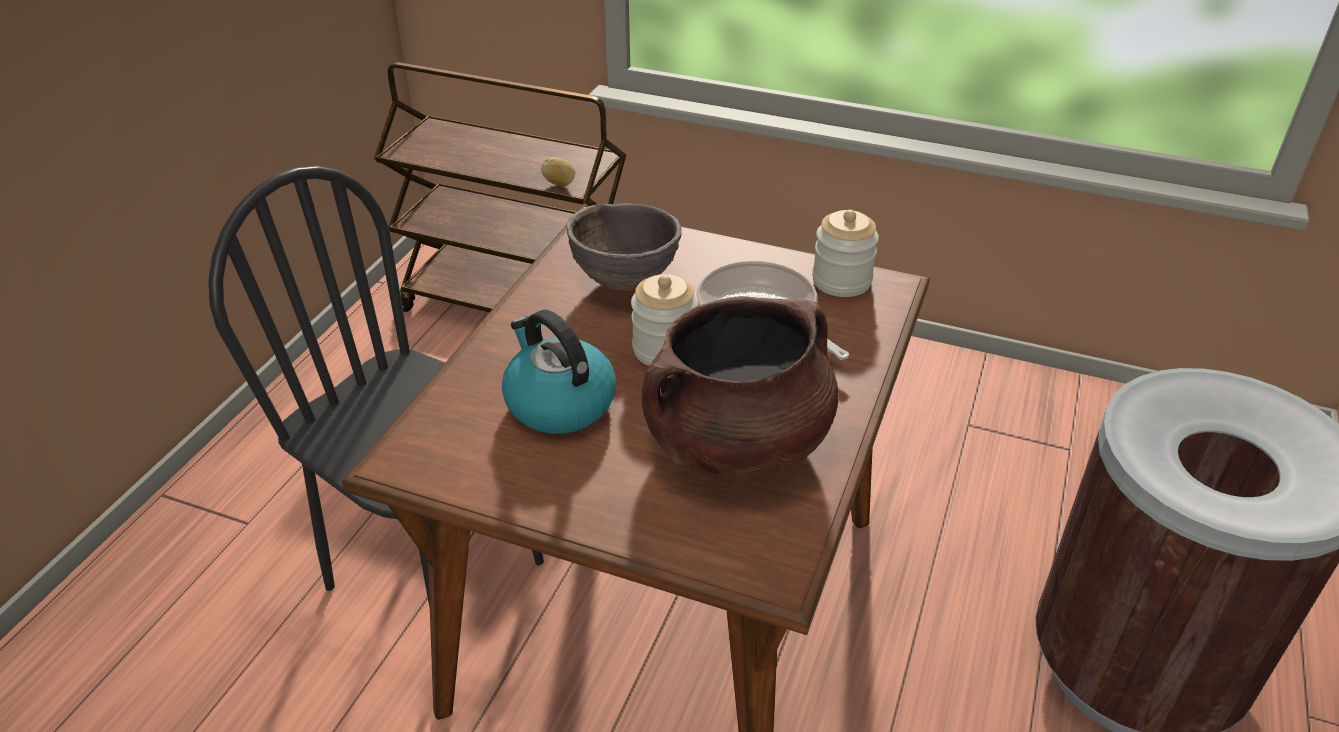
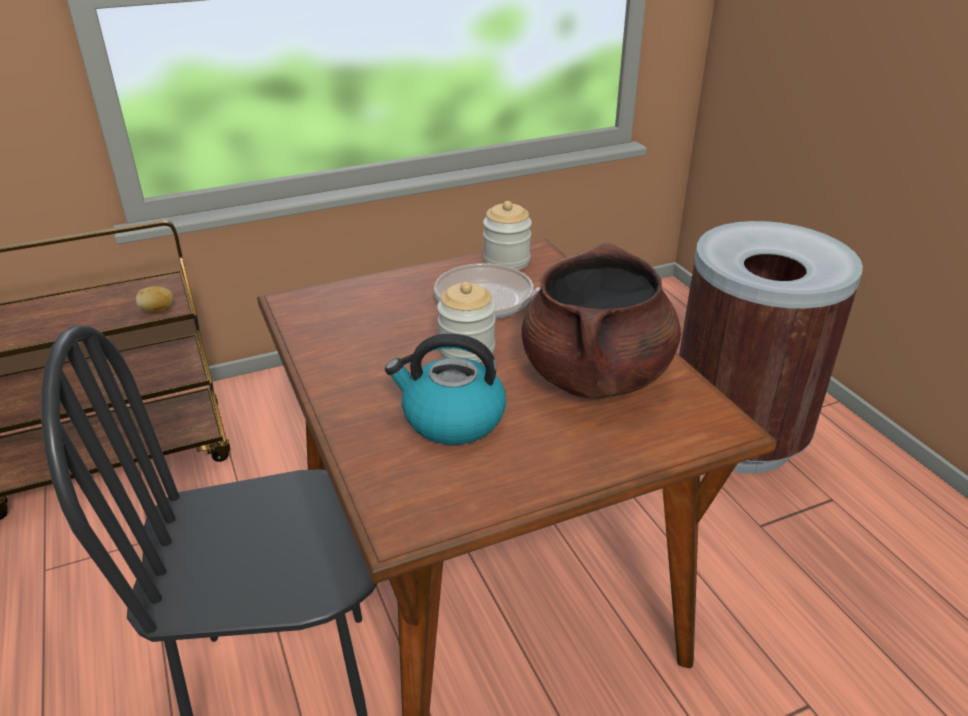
camera: 45 degrees left, 5 degrees down
(625, 282) = (374, 326): brown bowl -> none

